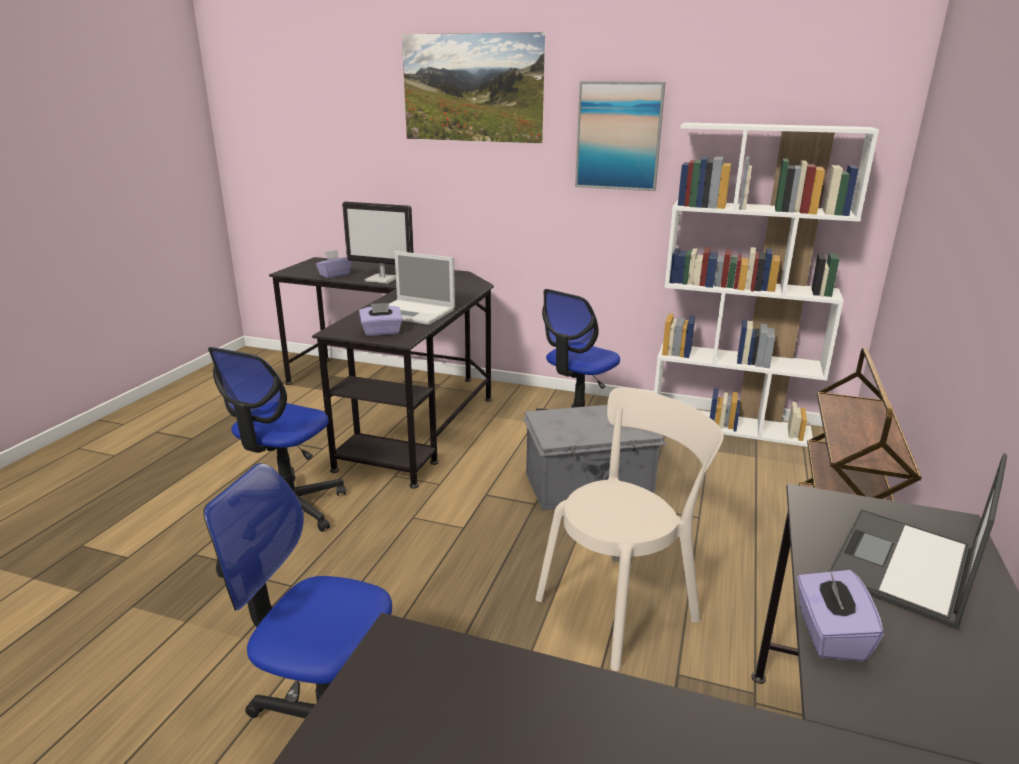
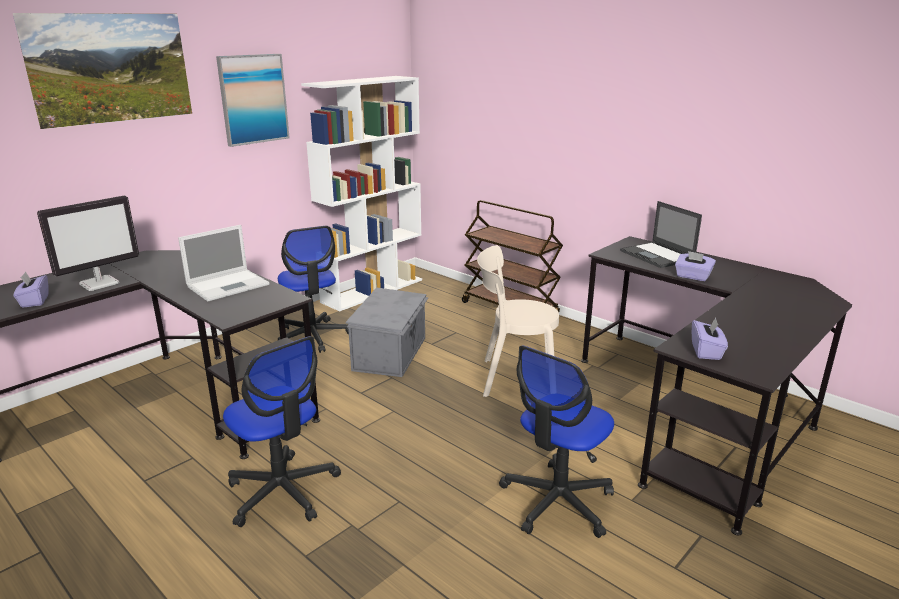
camera: 65 degrees left, 0 degrees up
(381, 332) = (260, 302): purple tissue box -> purple tissue box (706, 351)
(621, 606) = (513, 378): beige chair -> beige chair turned 75 degrees counterclockwise

